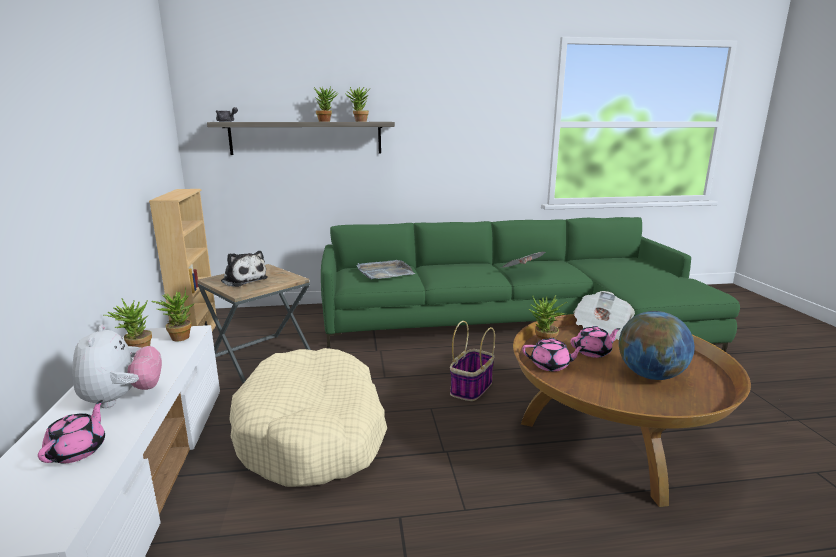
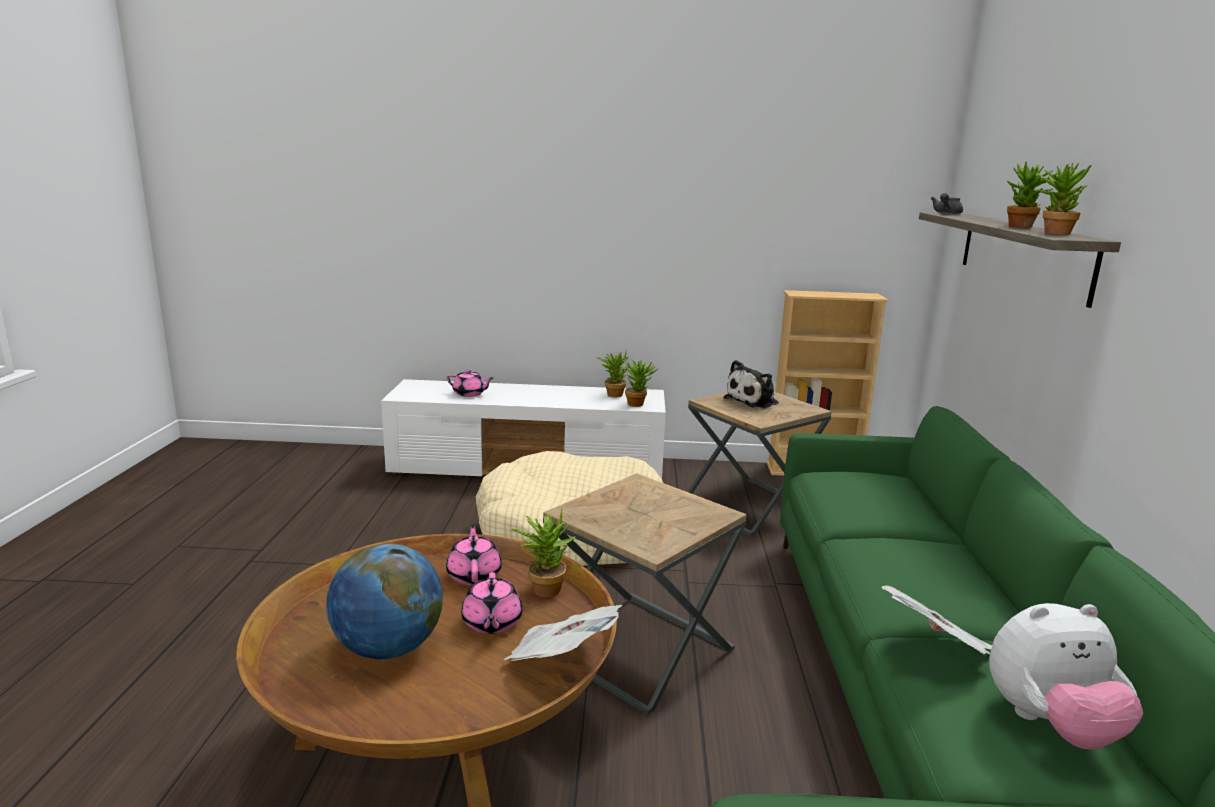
camera: 100 degrees right, 0 degrees up
(122, 399) = (529, 397): plush toy -> plush toy (1050, 725)
(384, 272) = (871, 497): grey tray -> none
(471, 388) = (638, 650): basket -> brown side table
(551, 365) = (474, 574): pink teapot -> pink teapot turned 150 degrees clockwise

